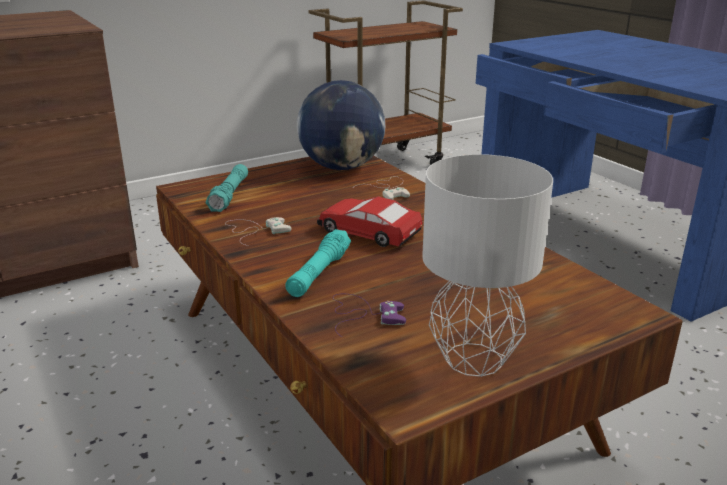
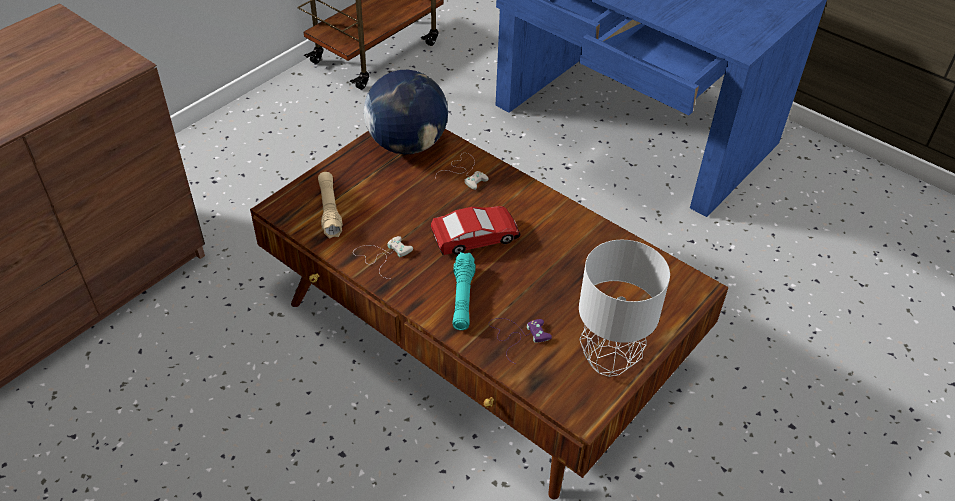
camera: 20 degrees left, 20 degrees up
(229, 195) = (329, 210): turquoise flashlight -> beige flashlight
(368, 232) = (475, 237): toy car -> toy car turned 150 degrees clockwise

